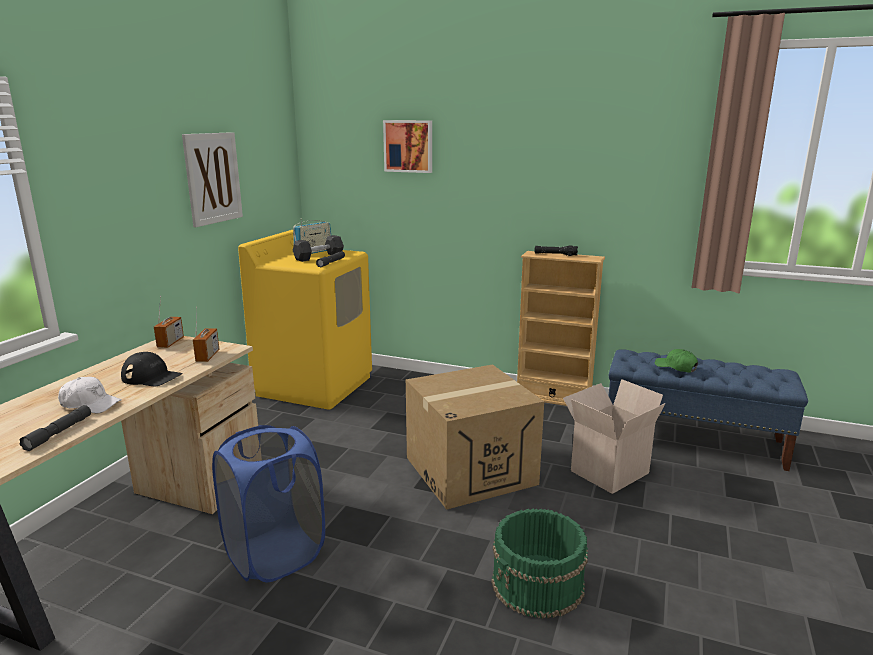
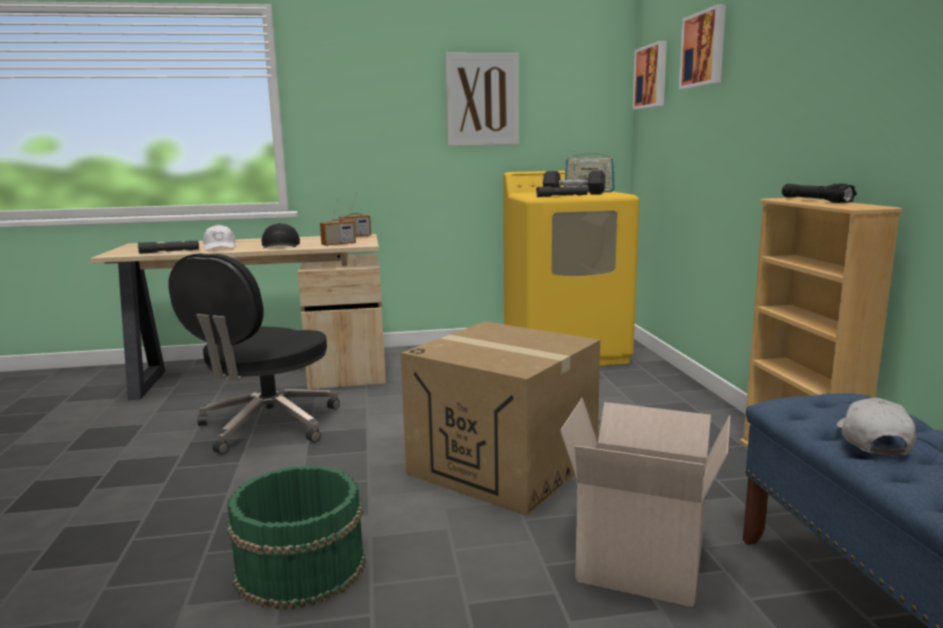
camera: 60 degrees right, 5 degrees down
(274, 555) = (267, 425): blue laundry basket -> black office chair
(332, 154) = (652, 76): none -> picture
(676, 367) = (872, 440): green cap -> white cap

